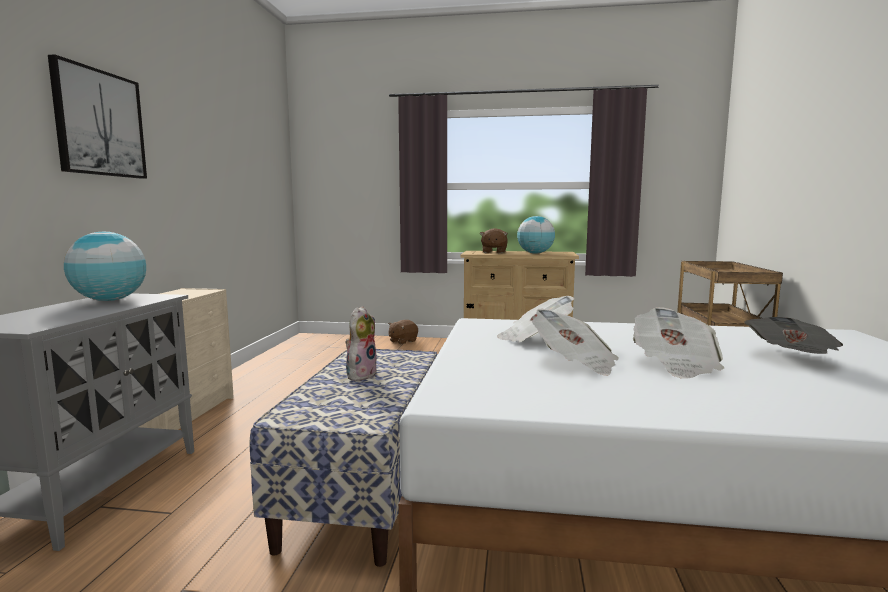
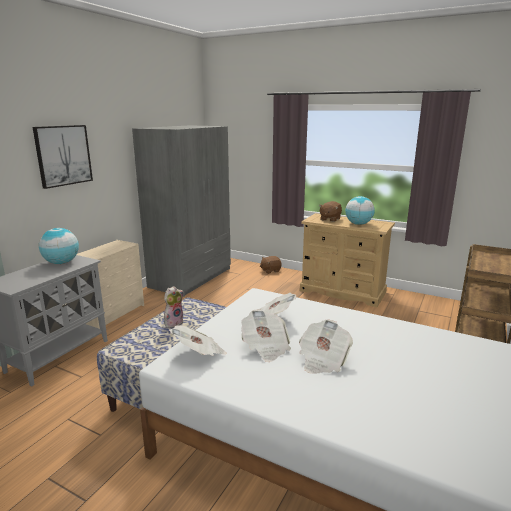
camera: 20 degrees right, 10 degrees up
(291, 359) = (191, 277): none -> grey wardrobe
(791, 358) = (409, 368): newspaper -> newspaper (199, 353)

